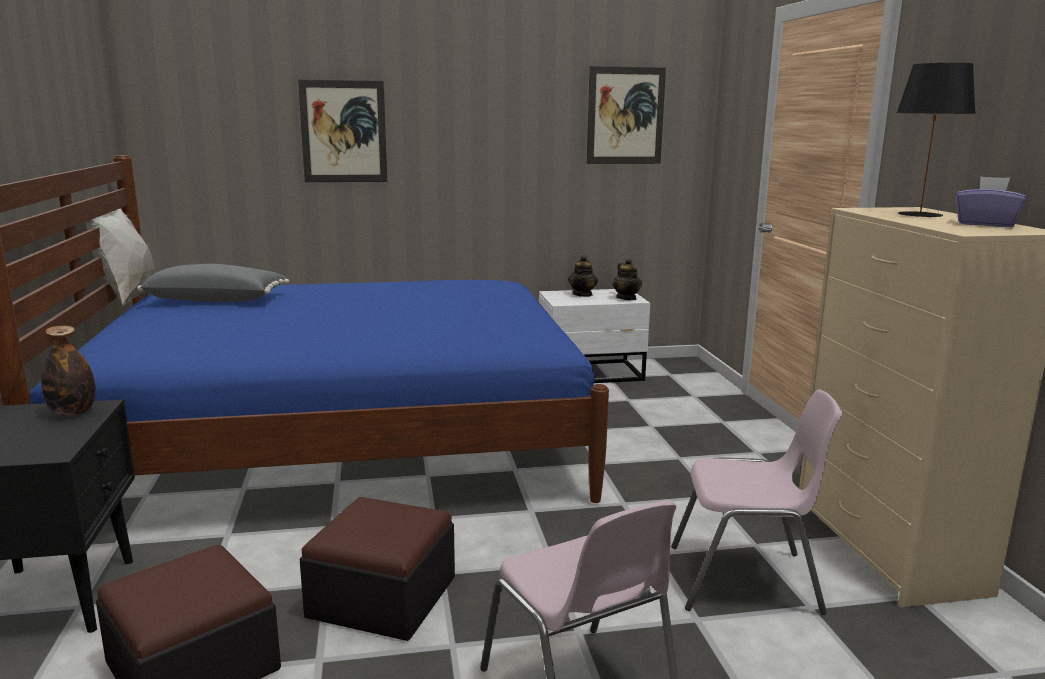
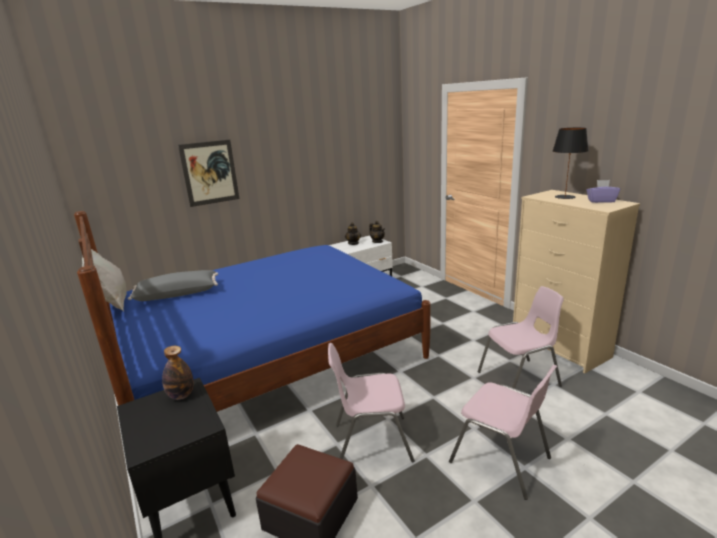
camera: 20 degrees left, 5 degrees up
(382, 597) = (371, 441): ottoman -> pink chair
(625, 116) = (360, 143): picture -> none

